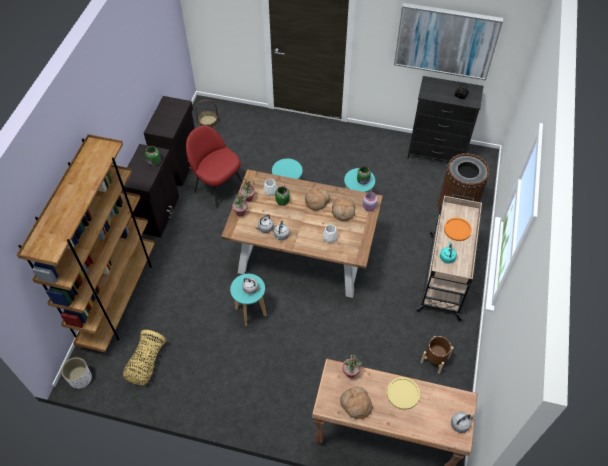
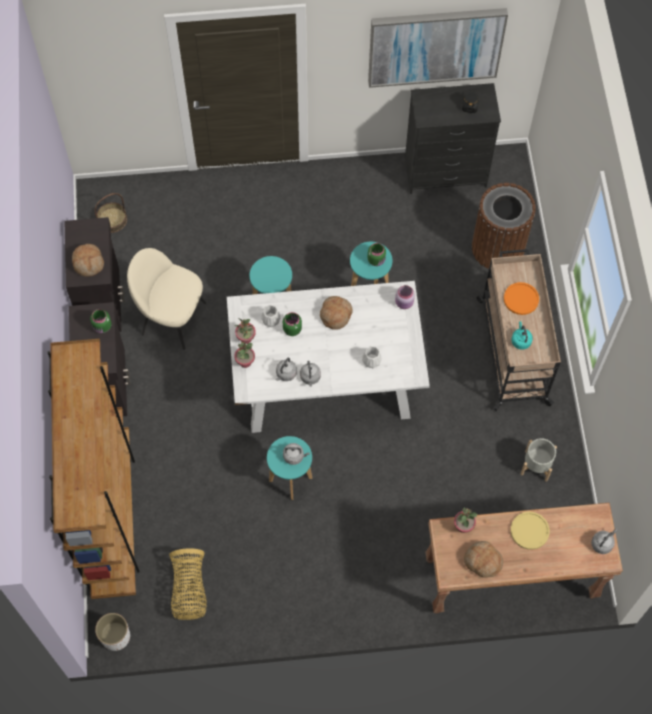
camera: 20 degrees left, 10 degrees up
(218, 187) = (172, 317): red chair -> beige chair
(304, 254) = (327, 378): brown dining table -> white dining table
(343, 211) = (374, 319): bread -> bread (88, 263)
(434, 359) = (536, 465): brown planter -> grey planter

